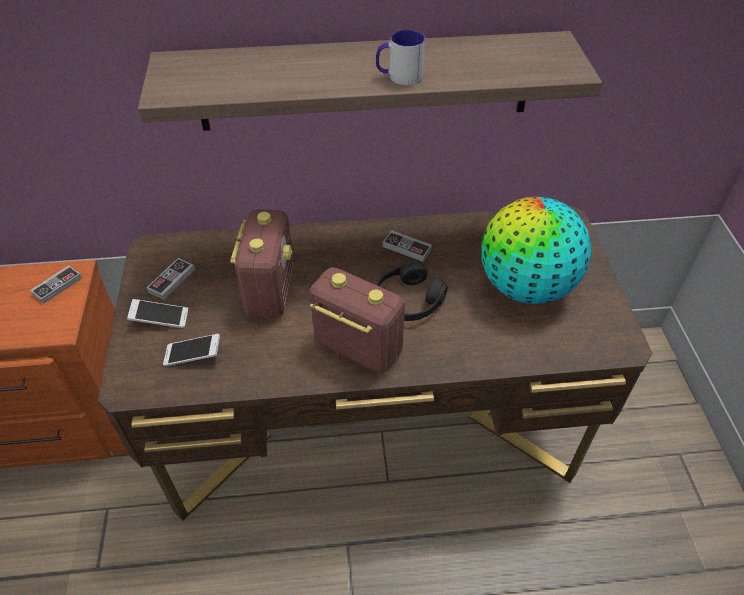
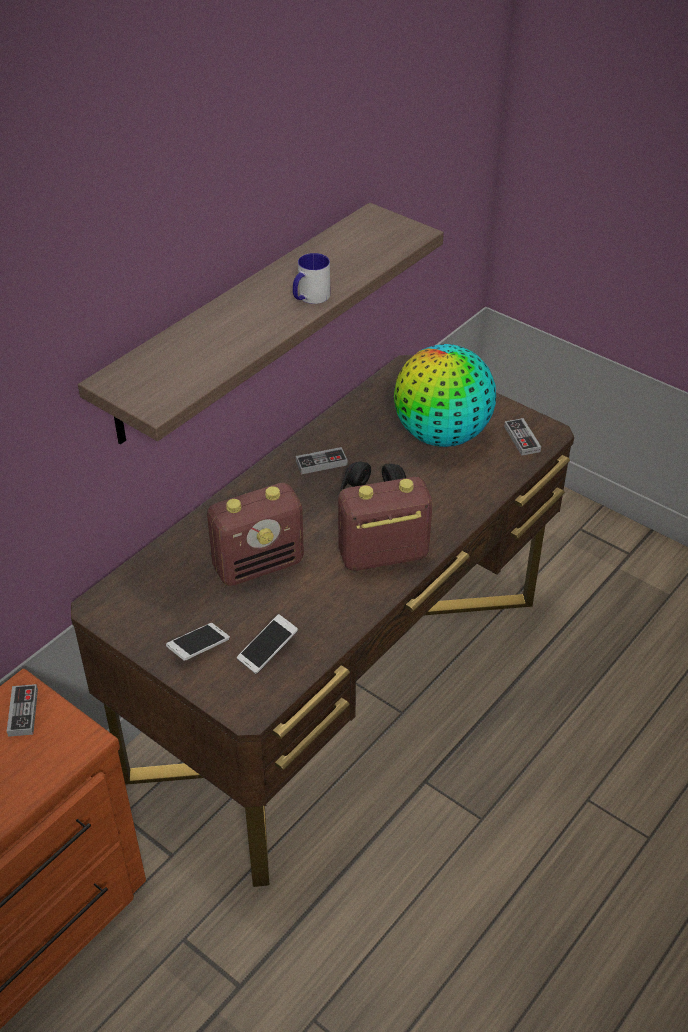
camera: 45 degrees left, 5 degrees down
(172, 280) = (162, 615): game controller -> game controller (522, 439)
(270, 291) = (259, 565): radio -> radio turned 105 degrees clockwise

